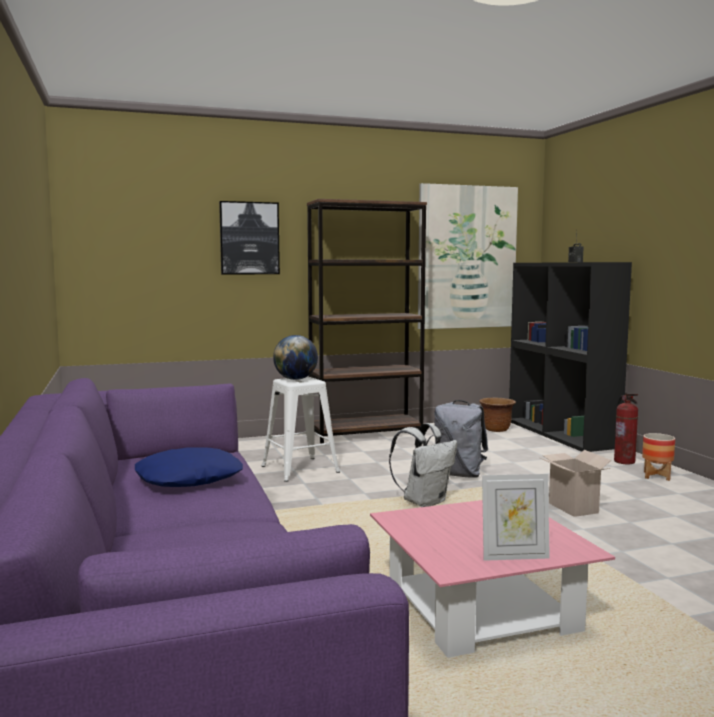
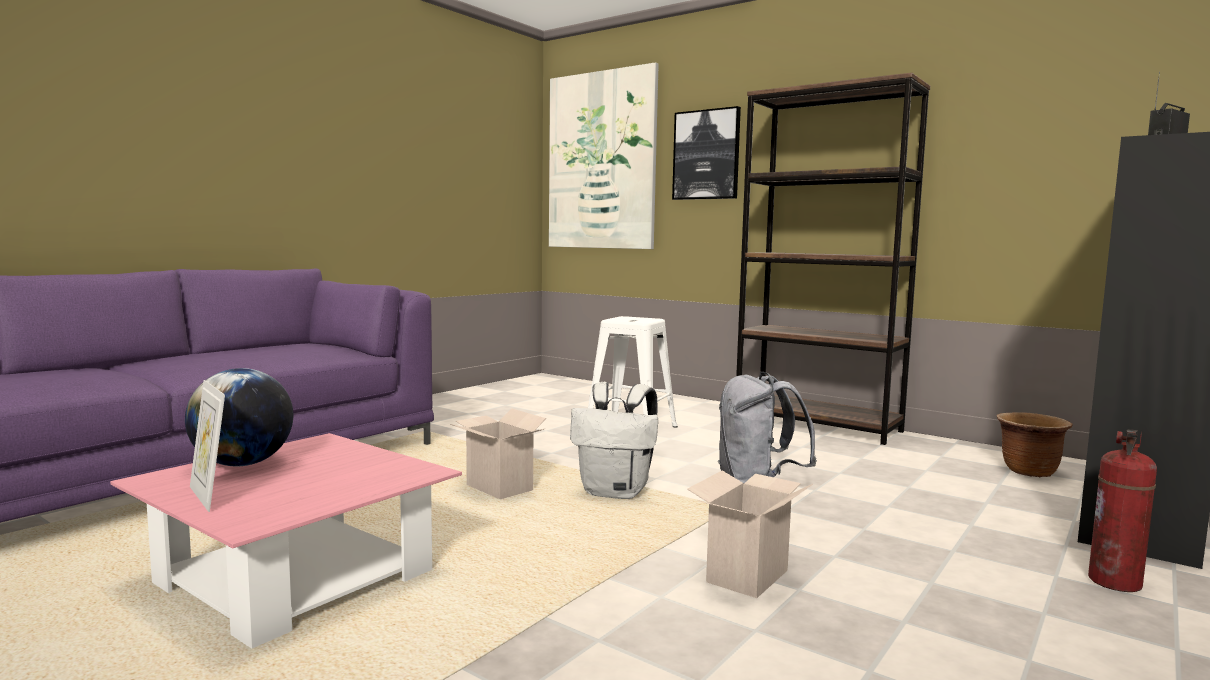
camera: 55 degrees right, 0 degrees up
(188, 478) = (252, 355): blue pillow -> none
(295, 379) = (634, 318): globe -> globe (243, 464)
(375, 527) = (496, 489): none -> cardboard box
(467, 257) = (1045, 163): picture -> picture (601, 161)
(657, 476) = (1094, 624): planter -> none

